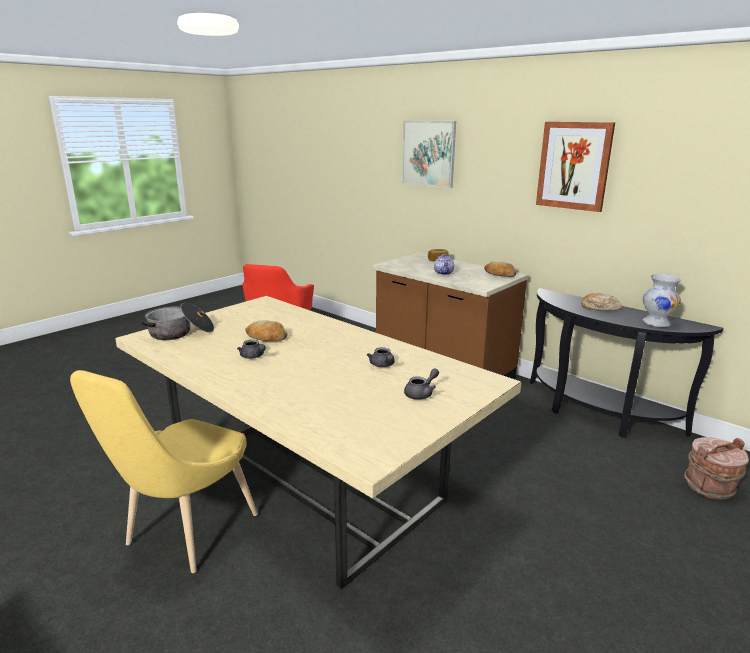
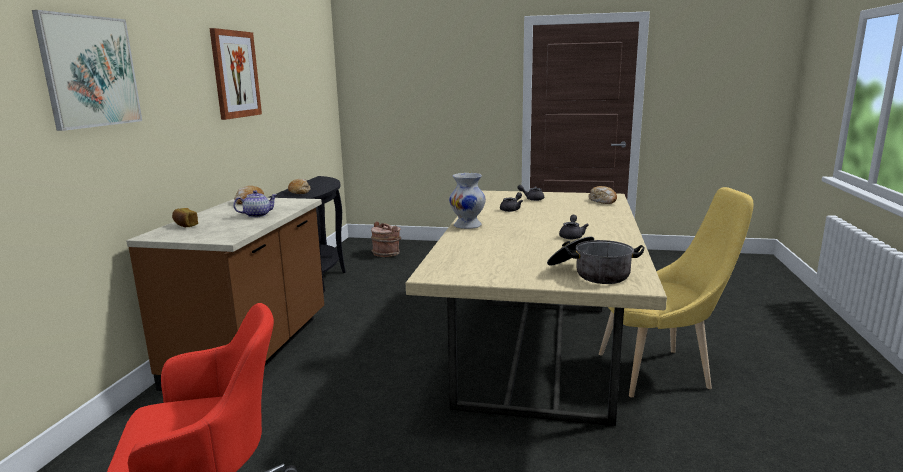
camera: 120 degrees left, 5 degrees down
(266, 338) = (530, 243): bread -> bread (603, 201)
(656, 323) = (325, 183): white vase -> white vase (468, 226)

